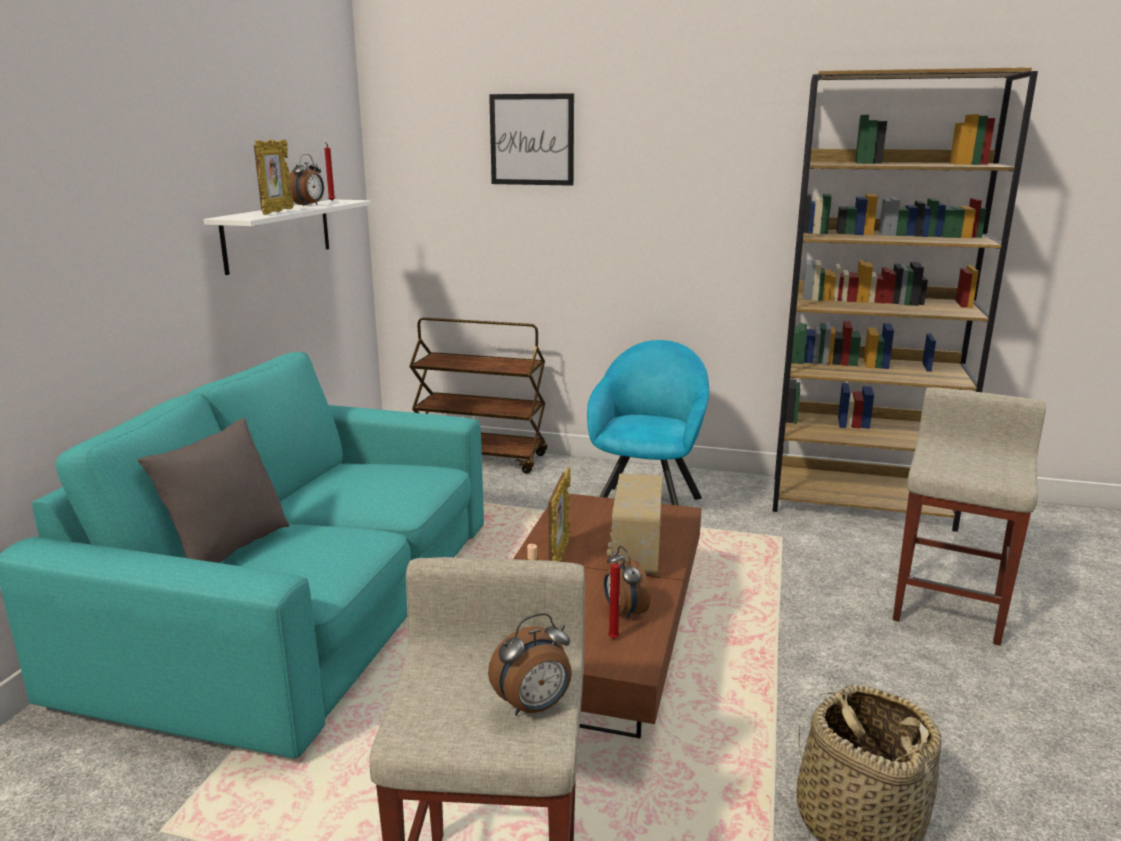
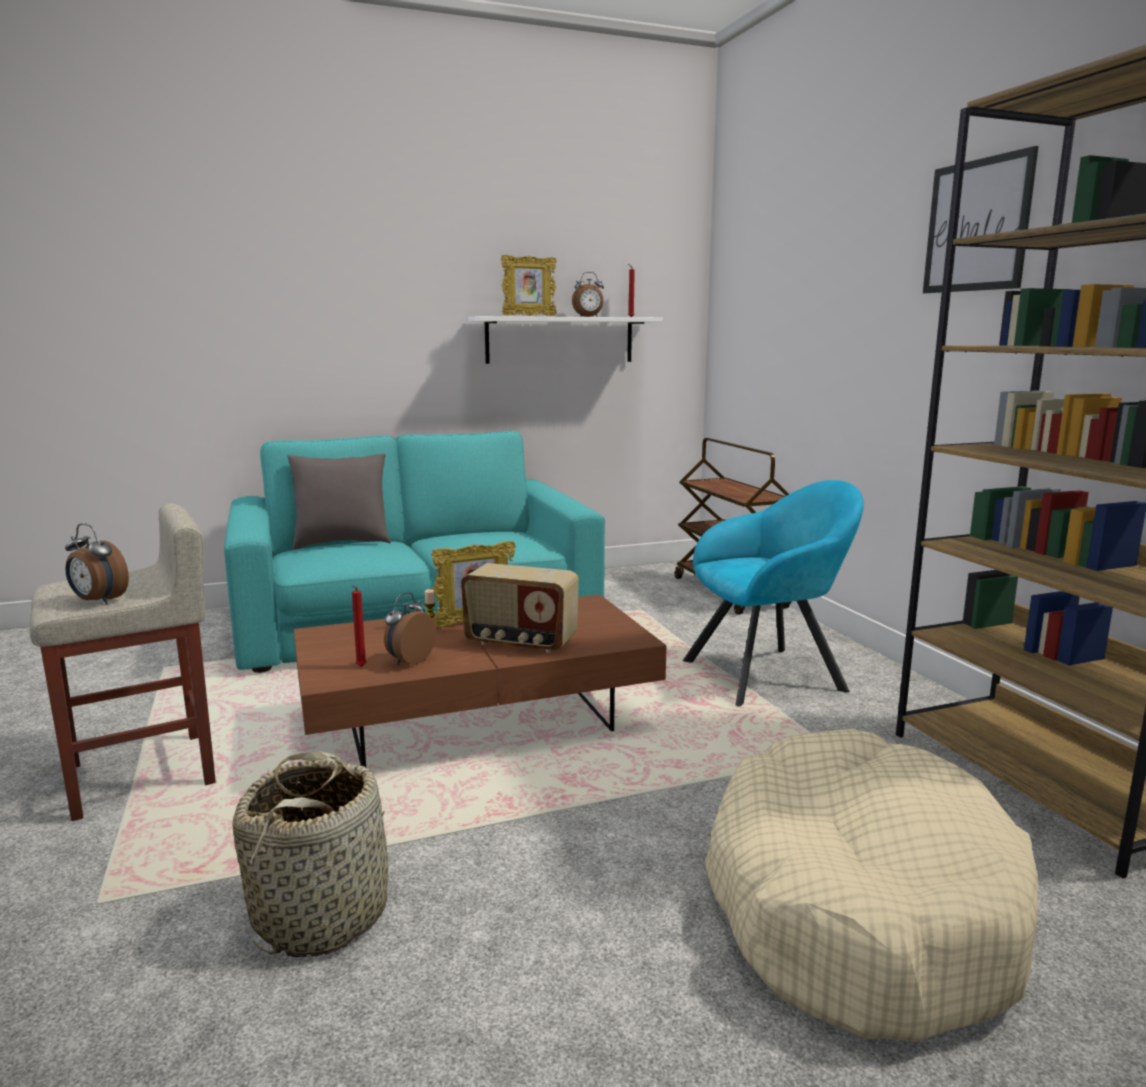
camera: 55 degrees right, 5 degrees down
(532, 140) = (809, 251): picture -> picture (977, 226)
(635, 554) = (520, 642): radio -> radio turned 135 degrees counterclockwise
(948, 606) = (856, 906): beige stool -> beige dog bed

